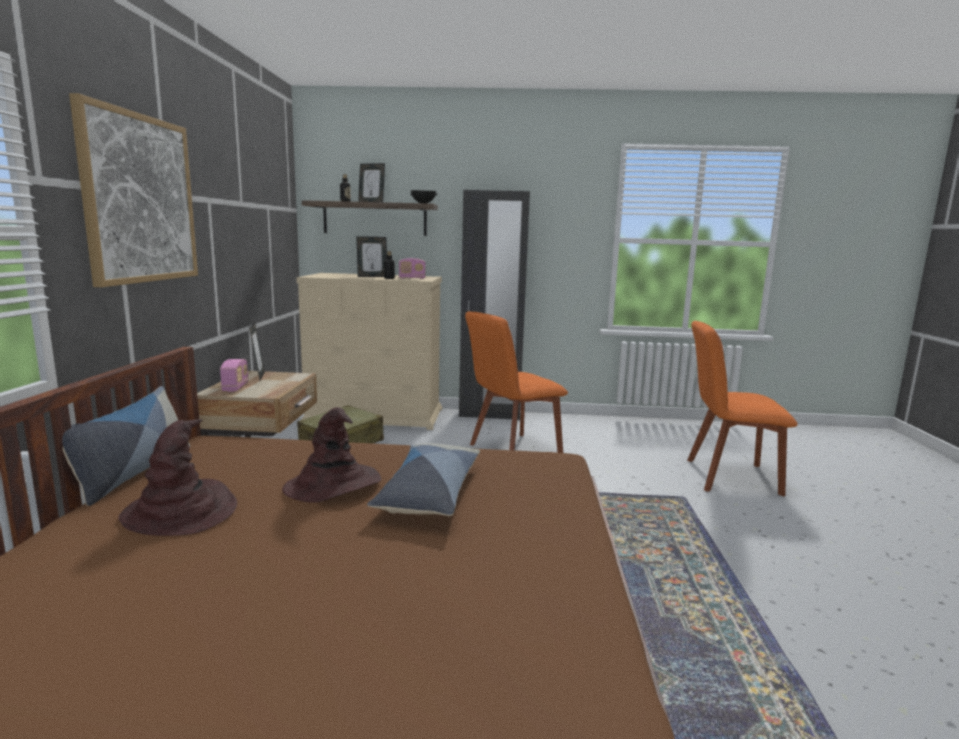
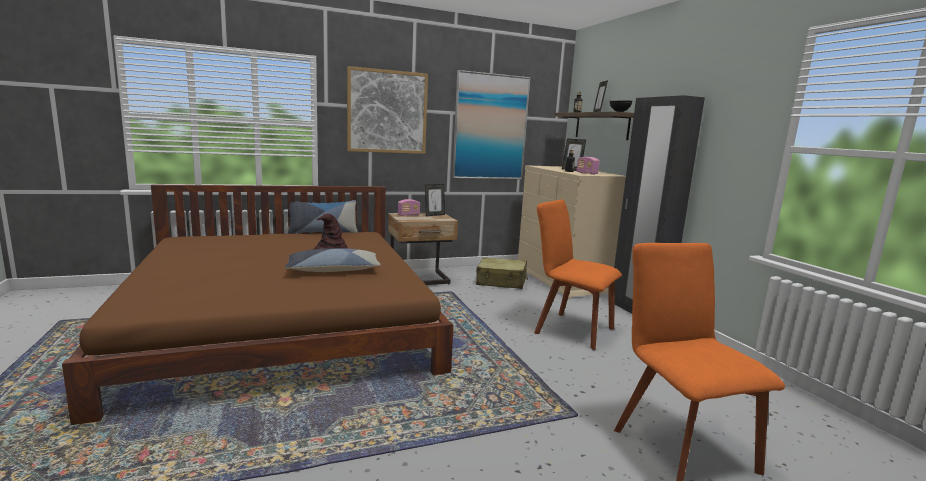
camera: 65 degrees right, 0 degrees up
(181, 512) = (288, 242): brown hat -> none
(247, 223) = (490, 127): none -> picture

